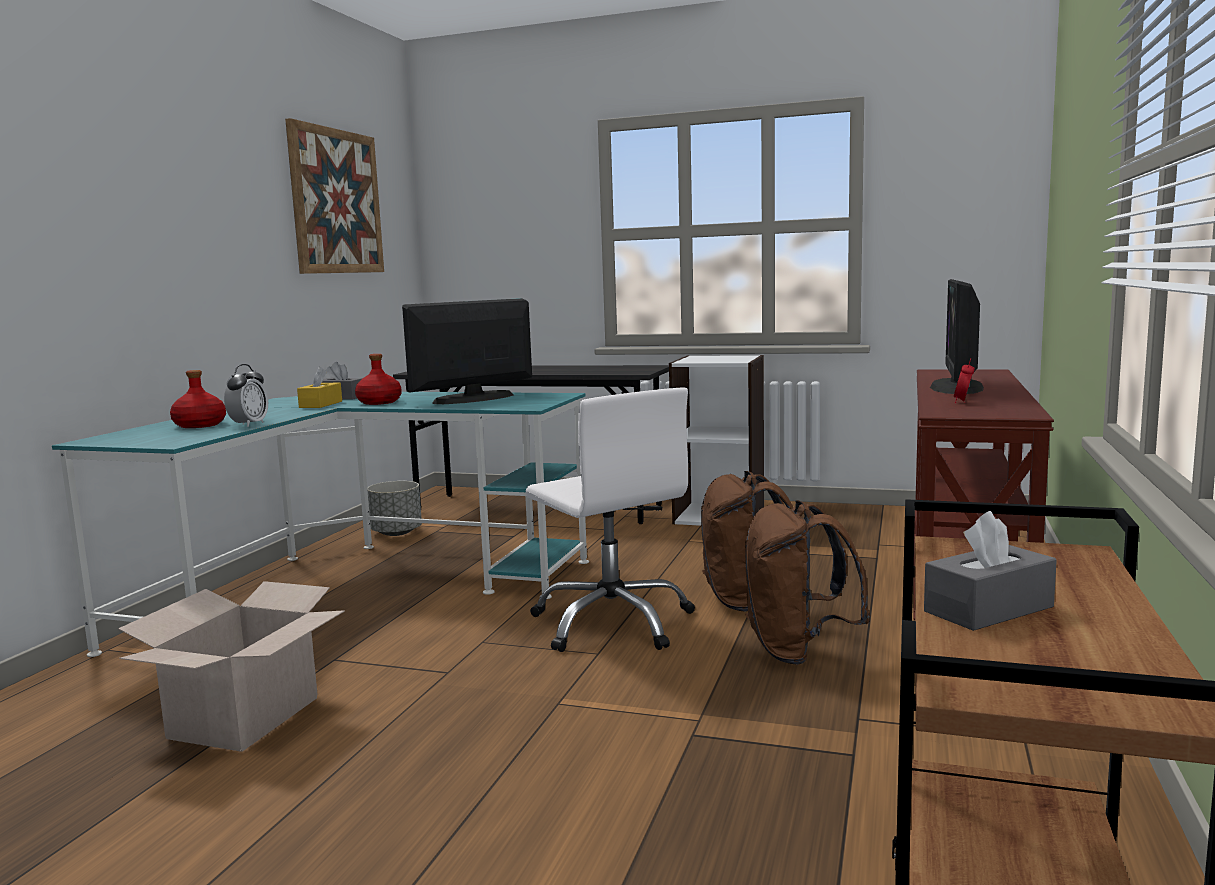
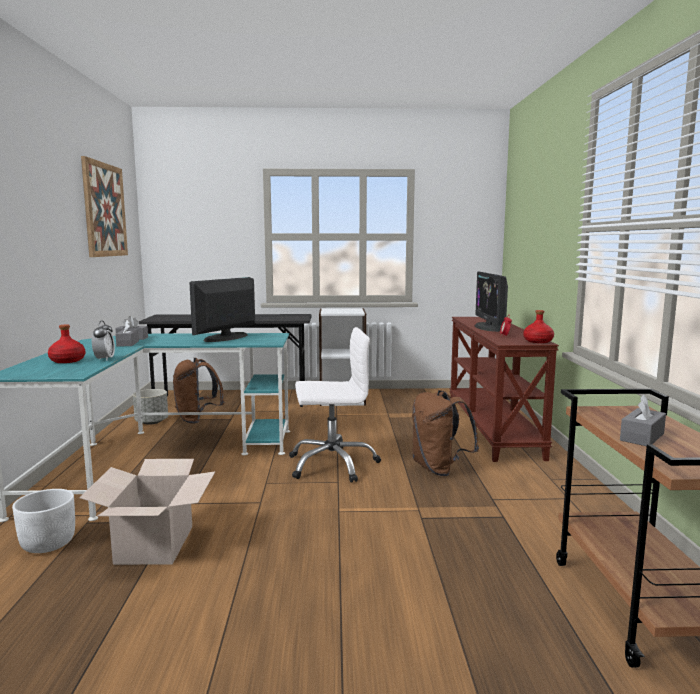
camera: 20 degrees left, 0 degrees up
(116, 695) = (48, 543): none -> white planter
(321, 404) = (127, 343): yellow tissue box -> grey tissue box
(379, 402) = (166, 341): red bottle -> red bottle (537, 341)
(613, 622) = (332, 464): white office chair -> white office chair turned 45 degrees counterclockwise
(747, 601) = (394, 446): brown backpack -> brown backpack (197, 419)

